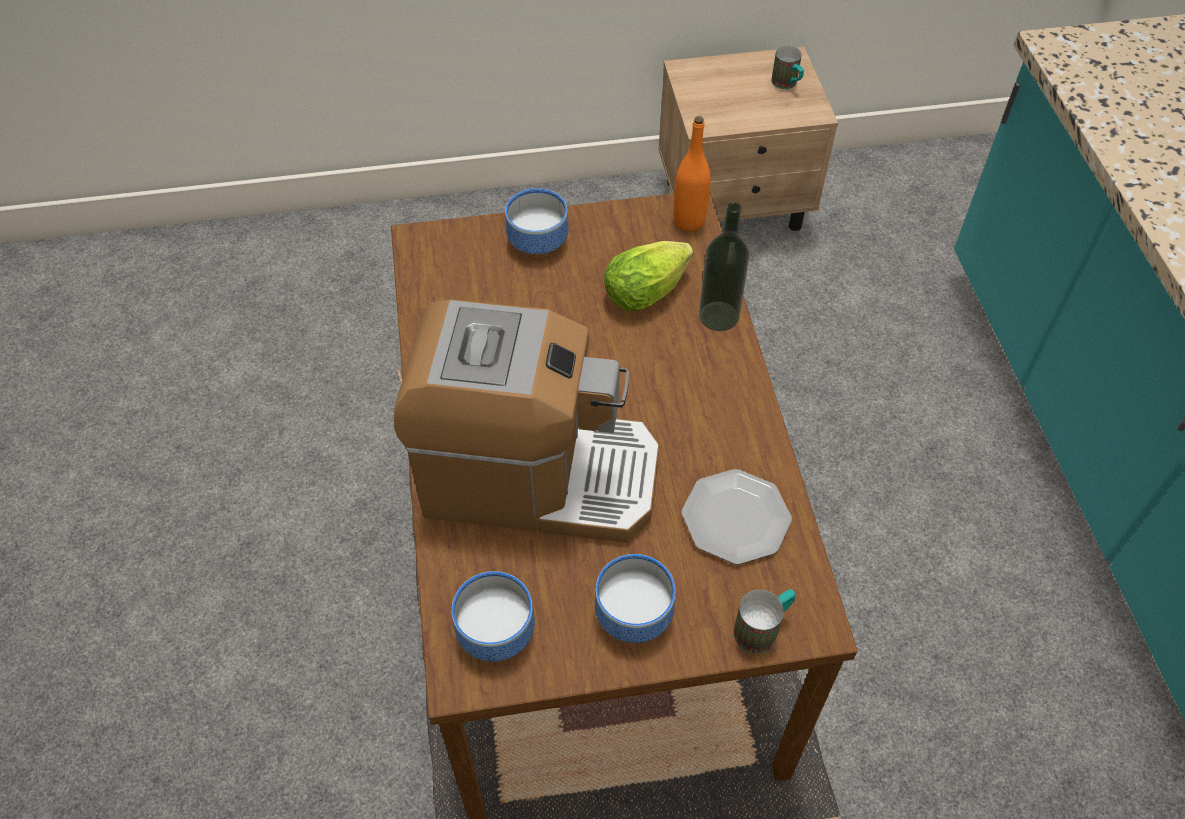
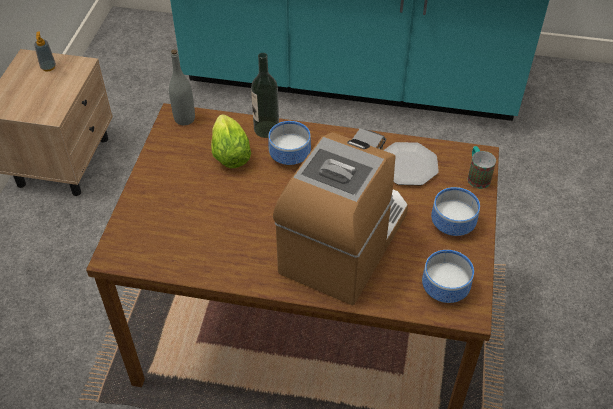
camera: 70 degrees left, 5 degrees down
(536, 239) = (153, 193): bowl -> bowl (288, 156)
(689, 221) = (184, 119): orange bottle -> grey bottle
(787, 85) = (48, 67): mug -> soap dispenser

